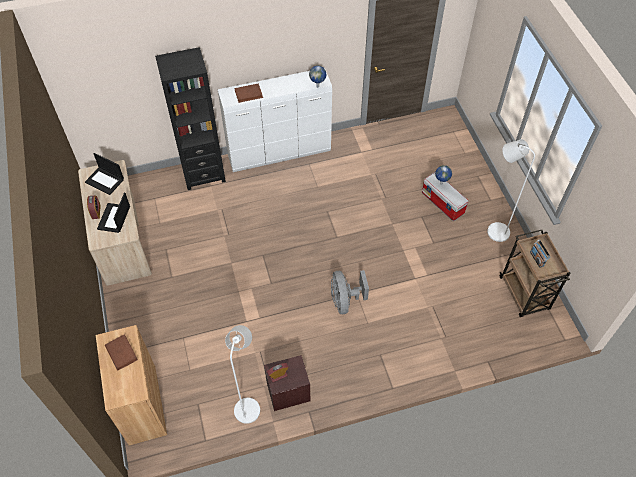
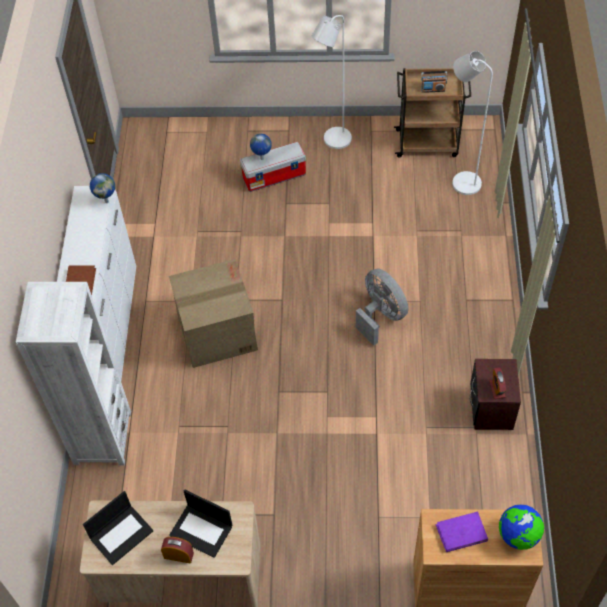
camera: 70 degrees left, 0 degrees up
(121, 353) = (461, 533): brown book -> purple book
(125, 389) = (518, 535): none -> globe
(203, 173) = (102, 437): black bookcase -> white bookcase
(248, 405) = (499, 456): white floor lamp -> white floor lamp (461, 181)
(298, 207) = (216, 332): none -> cardboard box
(345, 300) = (381, 316): grey fan -> grey fan turned 135 degrees counterclockwise

